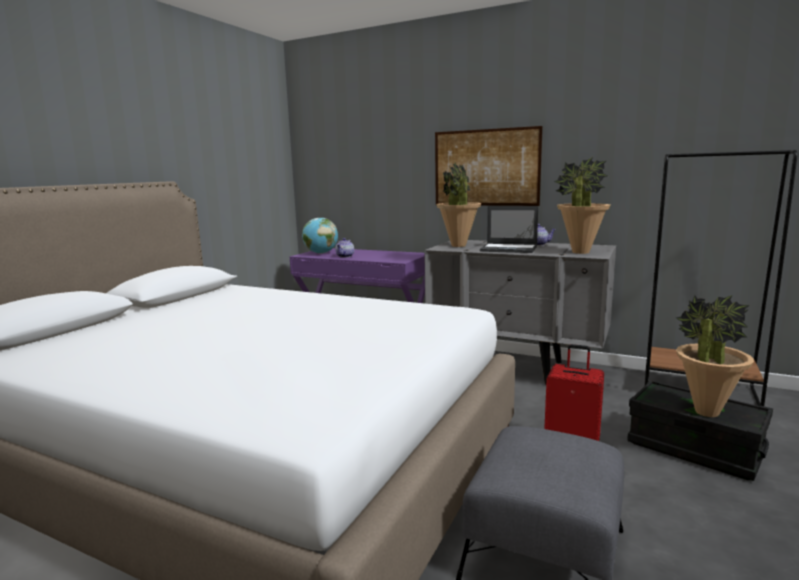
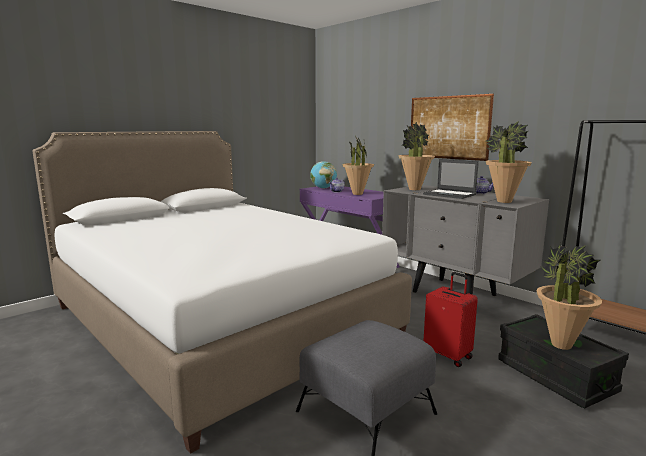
camera: 20 degrees right, 0 degrees up
(376, 257) = (357, 194): none -> potted plant

